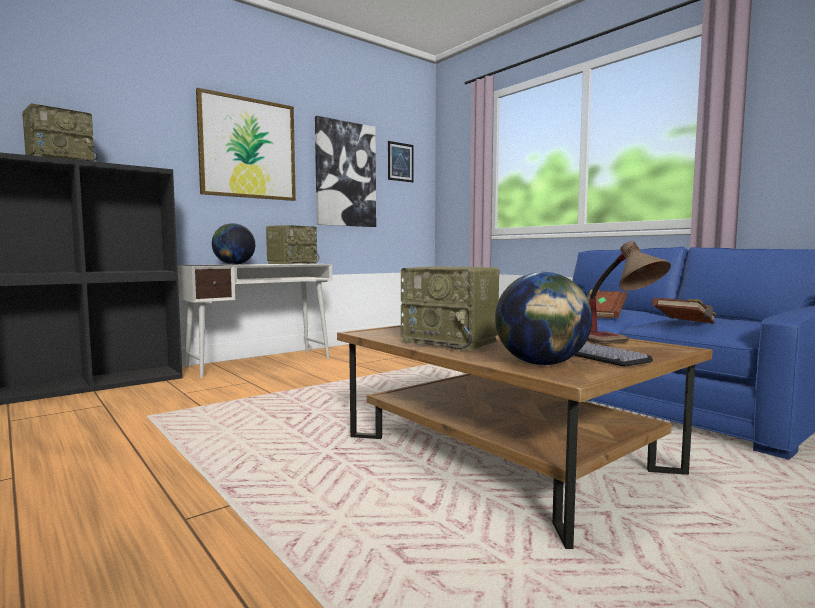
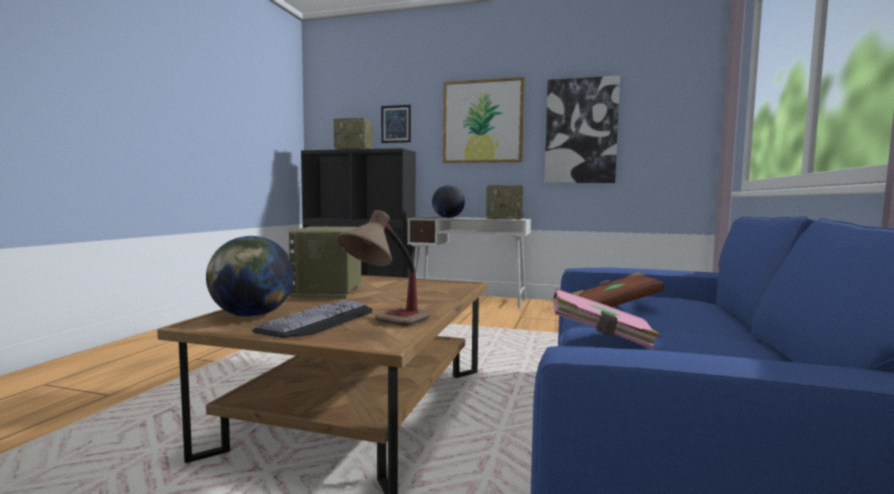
camera: 55 degrees right, 0 degrees up
(400, 162) = (658, 107): picture -> picture (396, 124)
(685, 324) = (601, 338): brown book -> pink book

